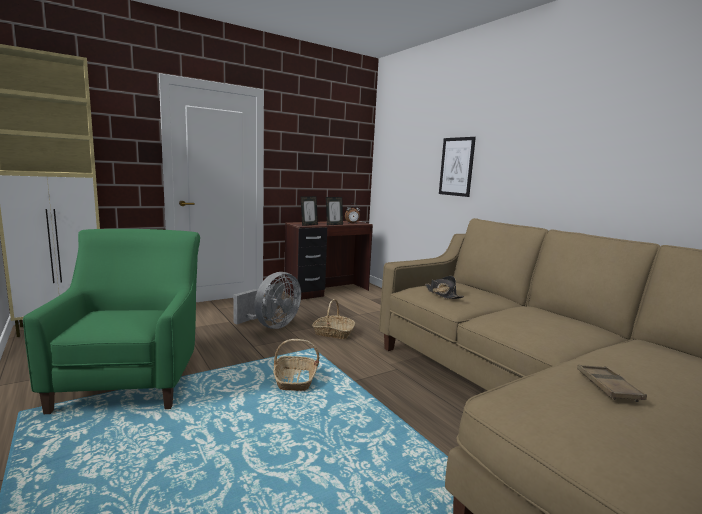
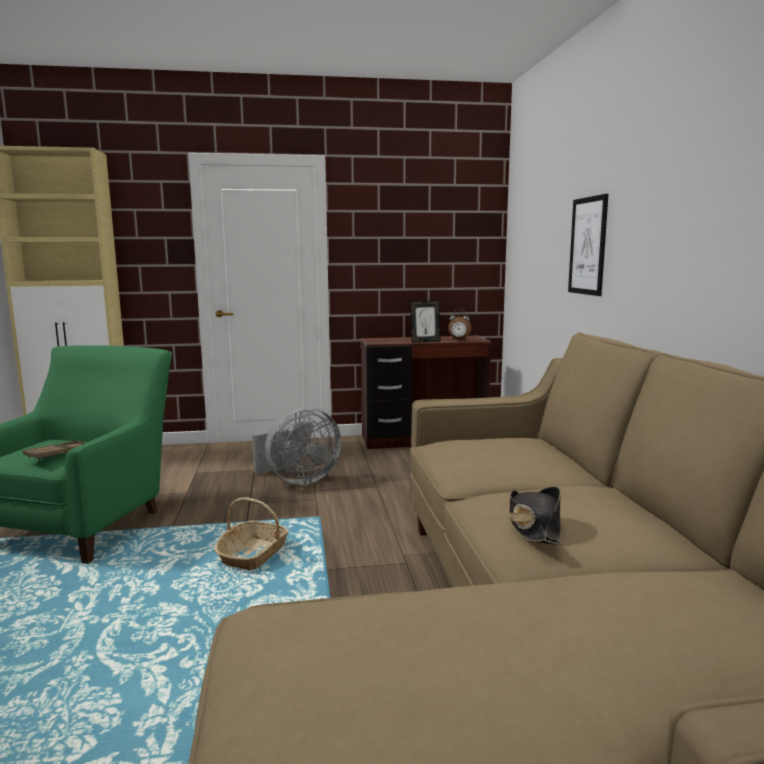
camera: 25 degrees right, 0 degrees up
(309, 225) = (386, 341): picture frame -> none
(333, 333) = (368, 499): basket -> none
(442, 294) = (468, 454): black hat -> black hat (534, 526)
(607, 387) = (460, 631): brown tray -> brown tray (59, 454)

